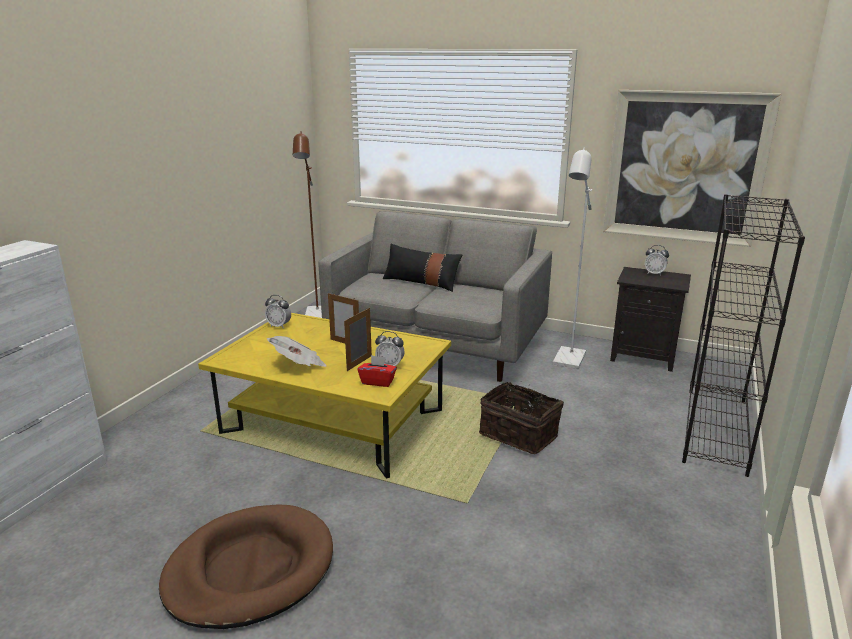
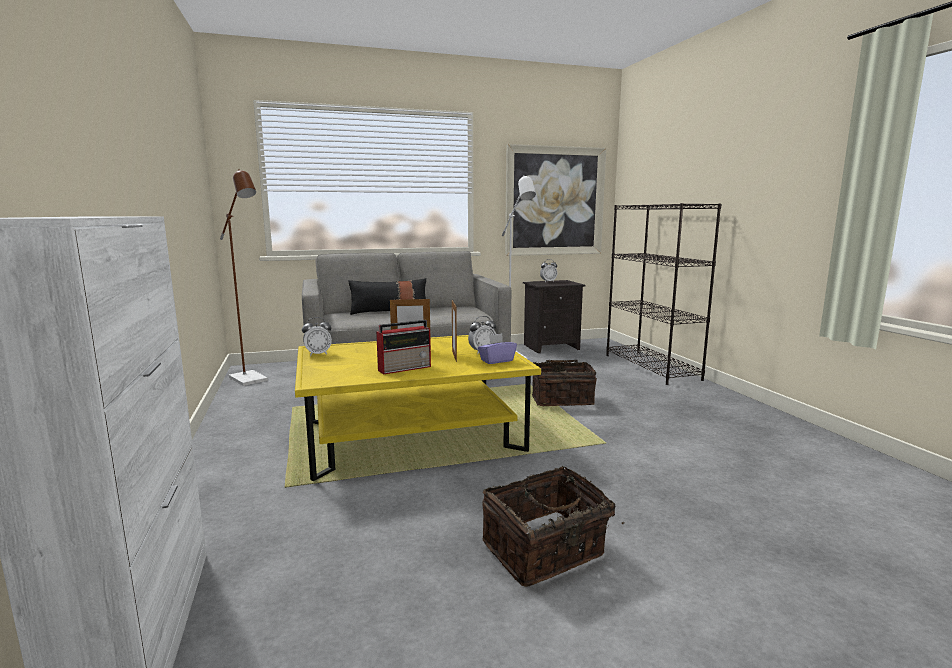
camera: 40 degrees left, 10 degrees down
(250, 570) = (545, 551): brown dog bed -> basket
(299, 365) = (405, 368): newspaper -> radio
(377, 382) = (496, 360): red tissue box -> purple tissue box

